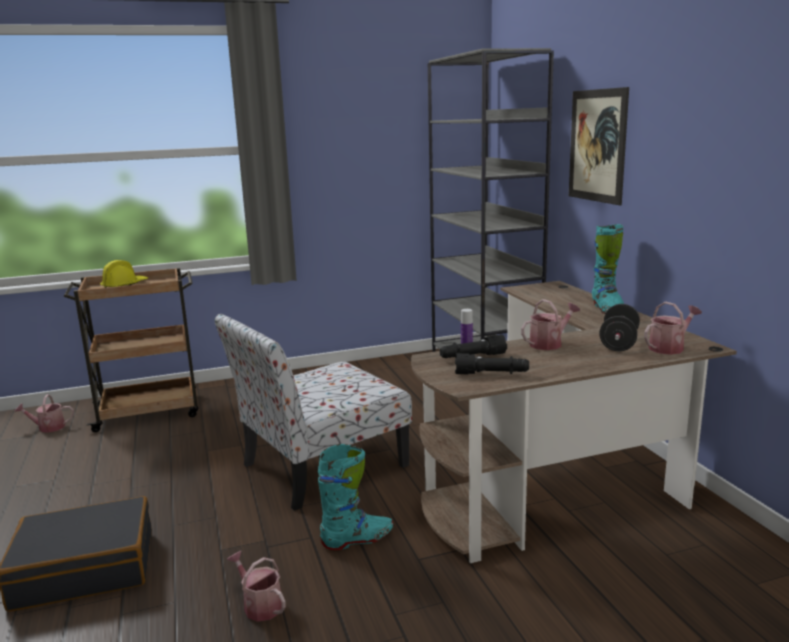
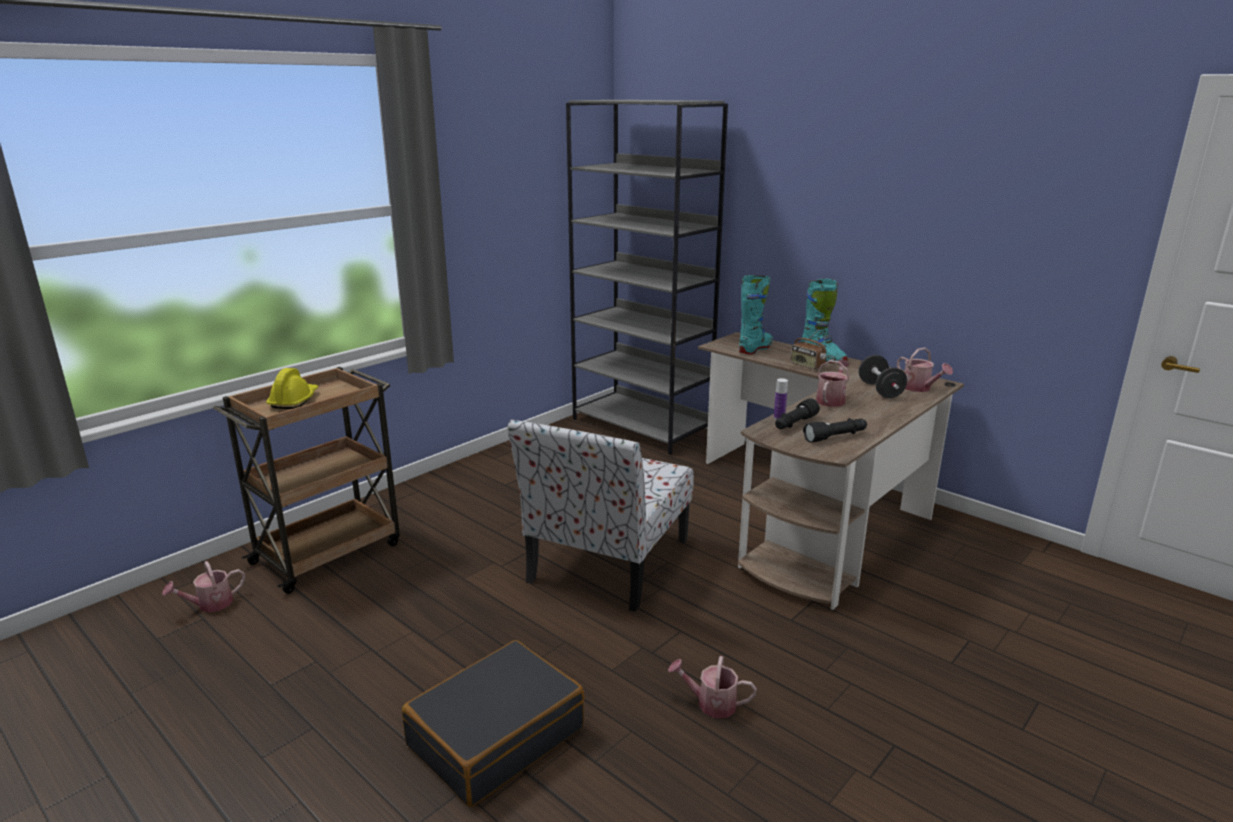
camera: 30 degrees left, 5 degrees up
(357, 539) = (723, 619): turquoise boot -> turquoise boot (755, 349)
(578, 313) = (806, 365): none -> radio
(597, 146) = (786, 202): picture -> none
(669, 347) = (919, 388): watering can -> watering can turned 120 degrees clockwise

